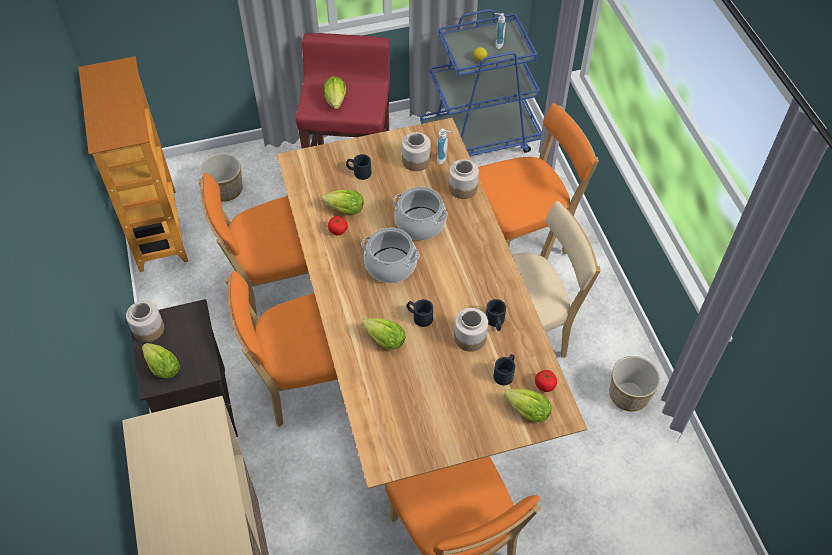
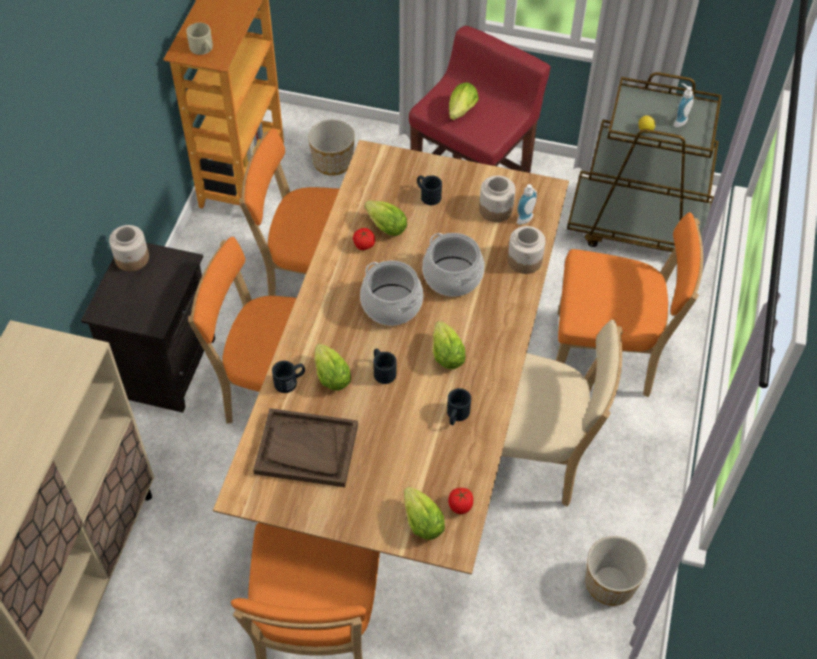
camera: 30 degrees right, 0 degrees up
(117, 131) = (203, 48): none -> beige mug
(161, 366) = (119, 299): lettuce -> lettuce (445, 353)
(405, 403) = (306, 449): none -> brown tray
(470, 337) = (418, 418): jar -> none
(480, 138) = (638, 226): blue cart -> brown cart
(505, 373) = (428, 471): black mug -> black mug (290, 381)

